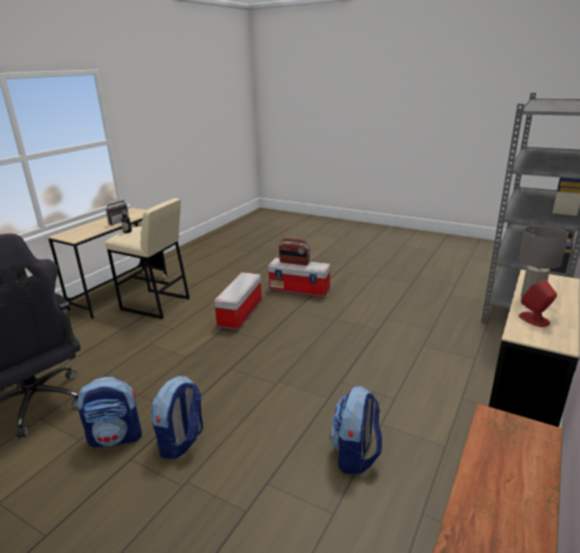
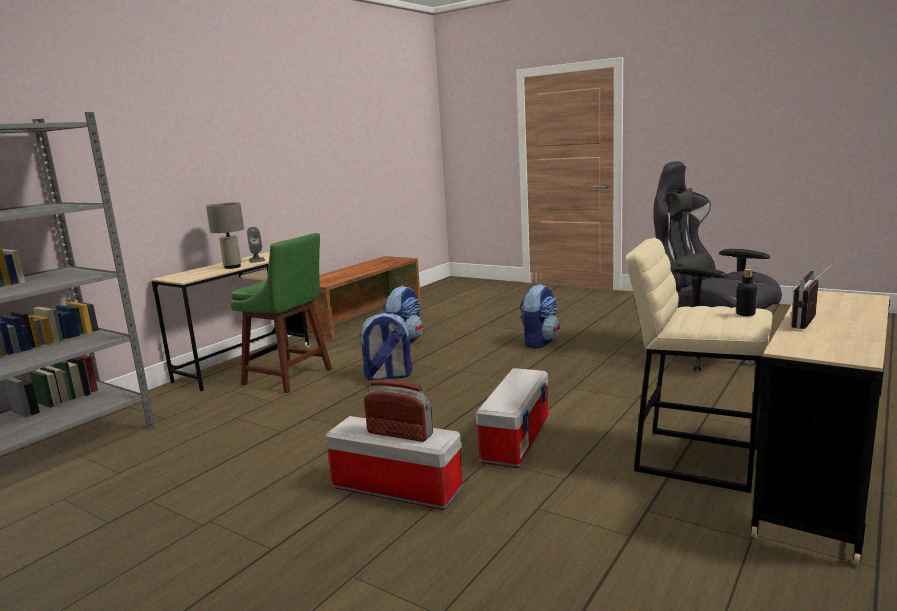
camera: 175 degrees left, 10 degrees down
(116, 437) = (597, 342): backpack -> backpack (387, 376)
(438, 376) = (291, 377): none -> green chair
(534, 319) = (256, 260): red speaker -> grey speaker

